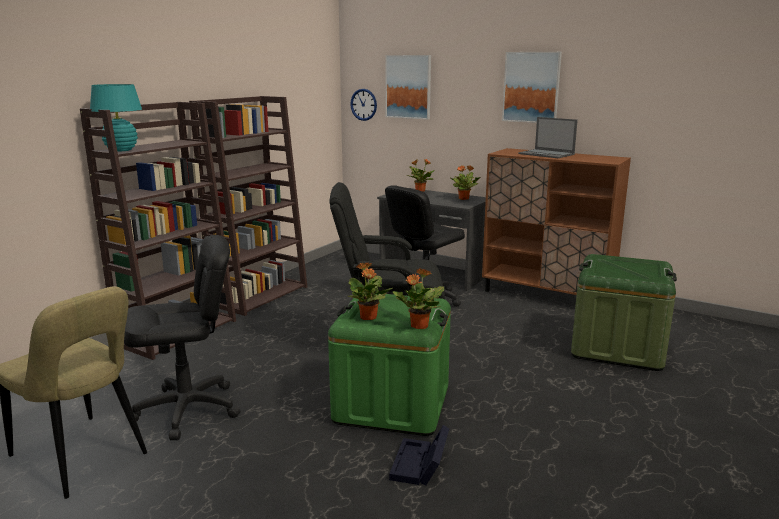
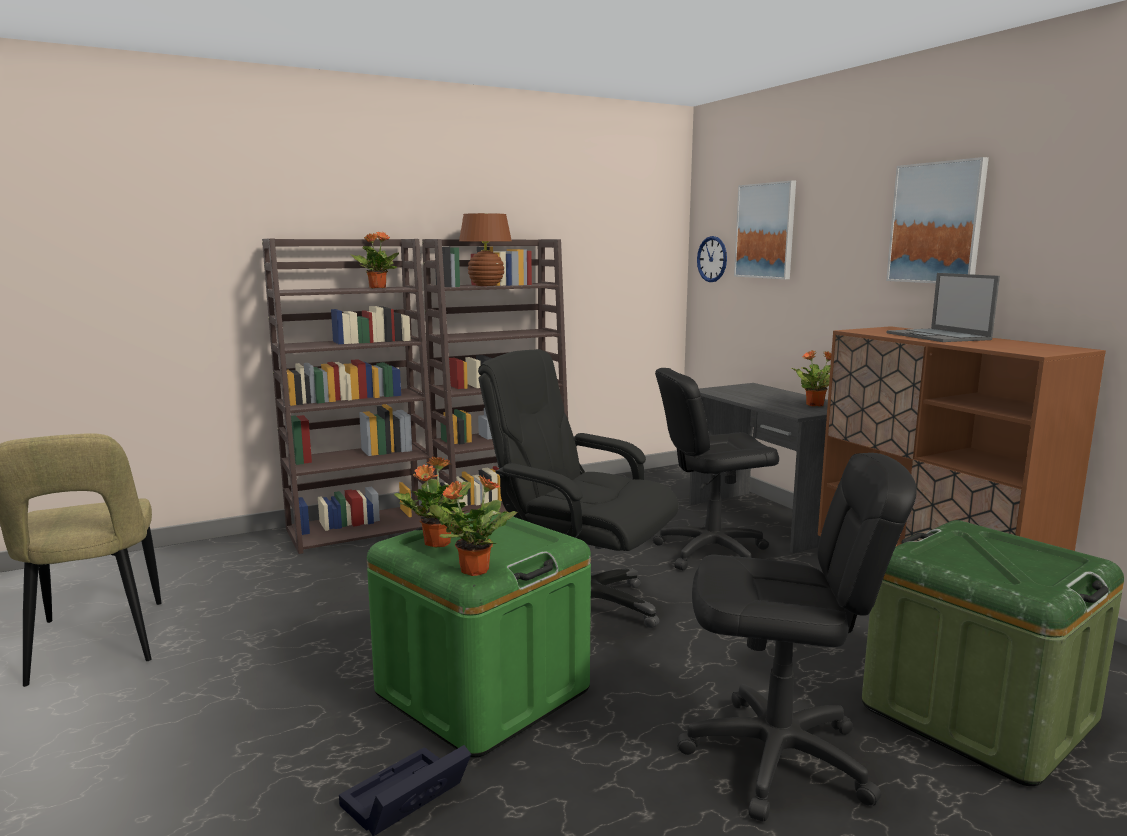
camera: 30 degrees right, 5 degrees down
(121, 150) = (299, 290): turquoise table lamp -> none
(187, 410) = (253, 622): black office chair -> black office chair (778, 758)
(241, 134) = (486, 285): none -> brown table lamp
(419, 191) = (765, 388): potted plant -> potted plant (377, 287)

